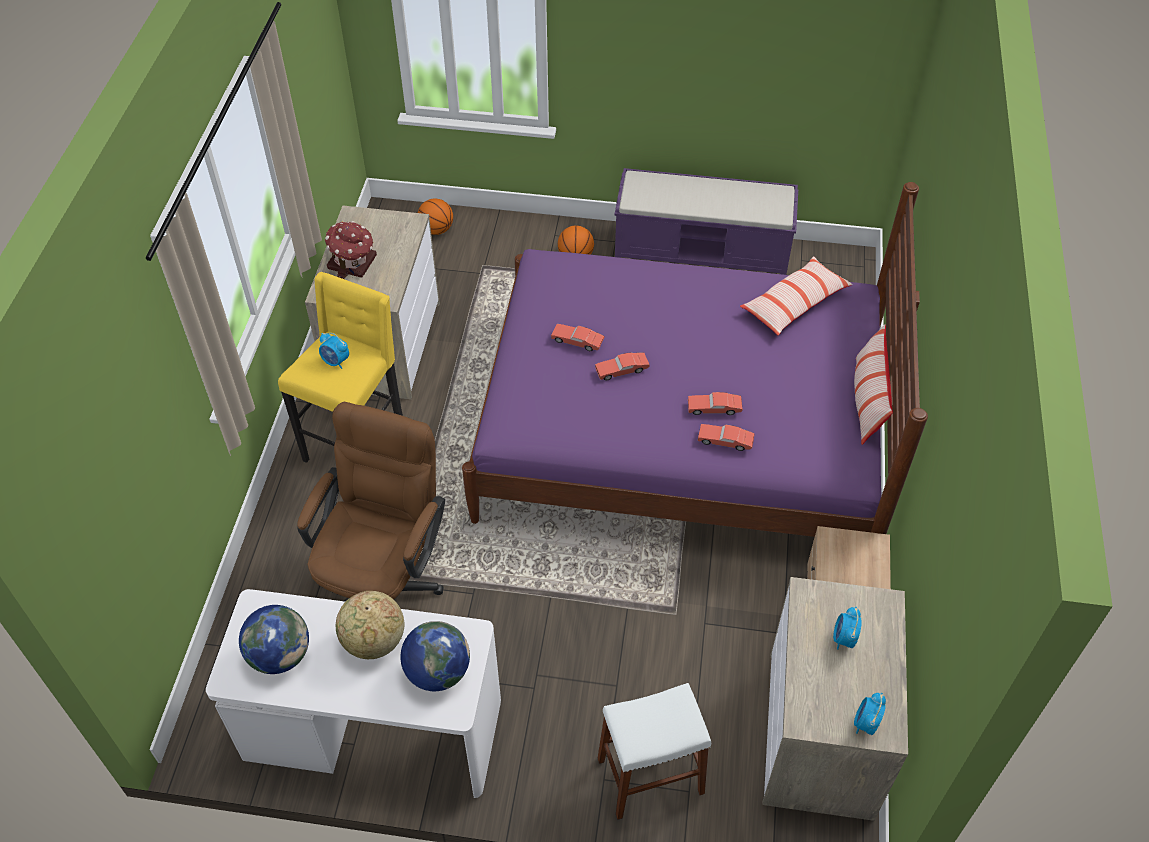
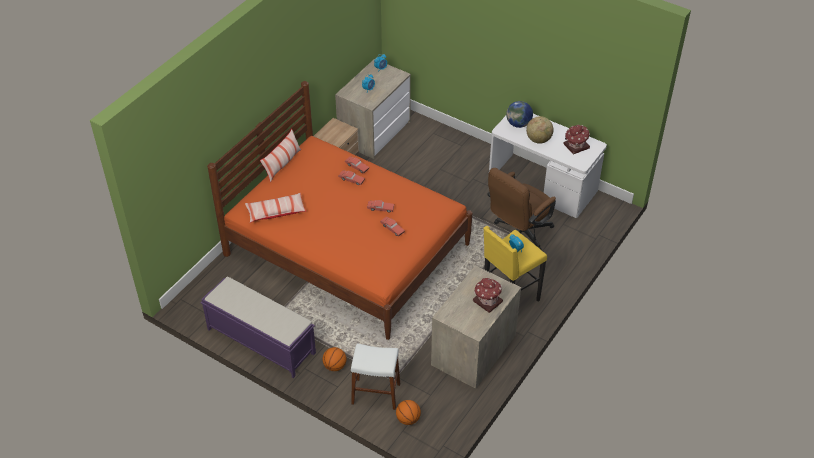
camera: 155 degrees left, 5 degrees down
(280, 655) = (575, 146): globe -> toy house
(650, 776) = (444, 141): white stool -> white stool (376, 393)
(680, 433) = (347, 249): purple bed -> orange bed

